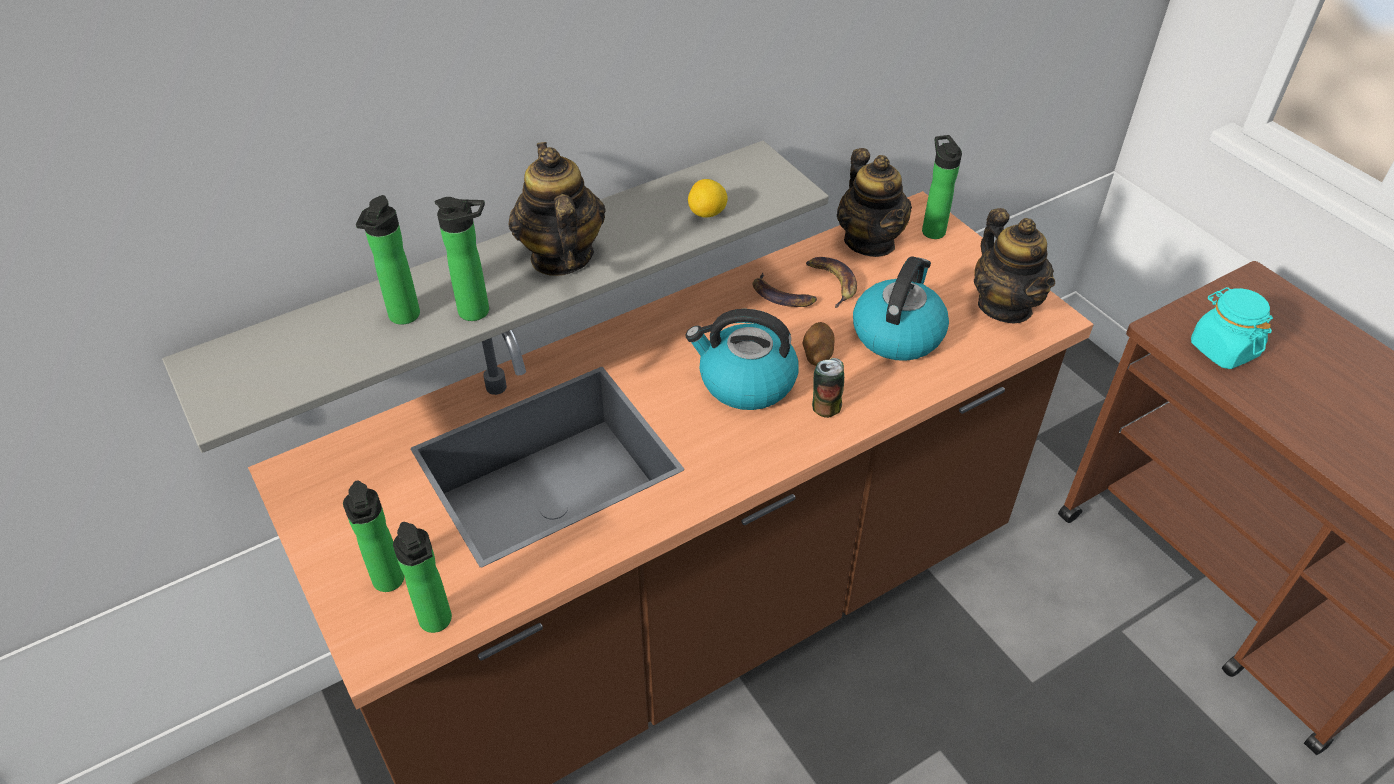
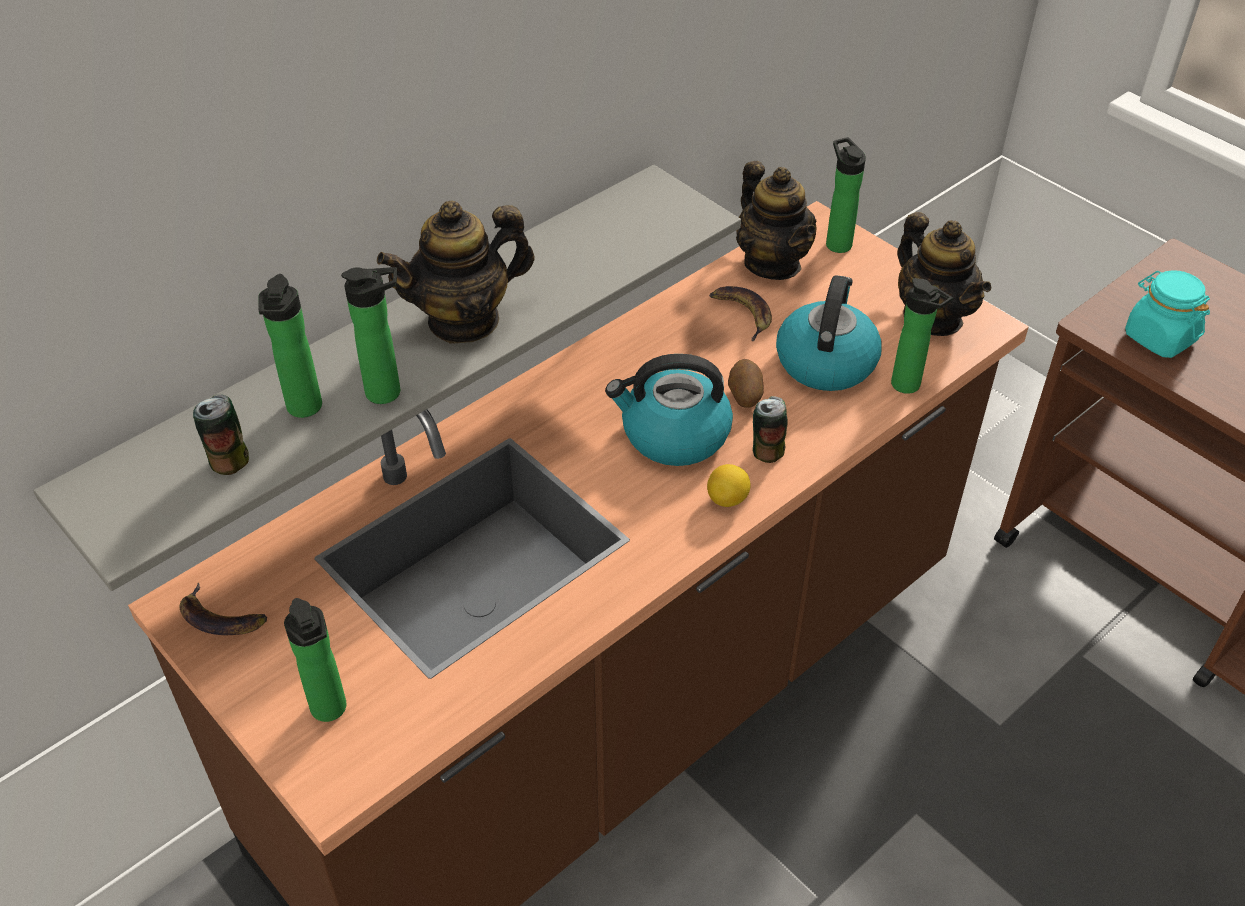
camera: 10 degrees left, 0 degrees up
(328, 354) = (229, 461): none -> can
(437, 623) = (397, 746): bottle -> bottle (909, 386)
(561, 257) = (464, 320): teapot -> teapot turned 90 degrees counterclockwise
(707, 214) = (614, 253): lemon -> lemon (728, 499)
(781, 296) = (690, 335): banana -> banana (222, 618)

